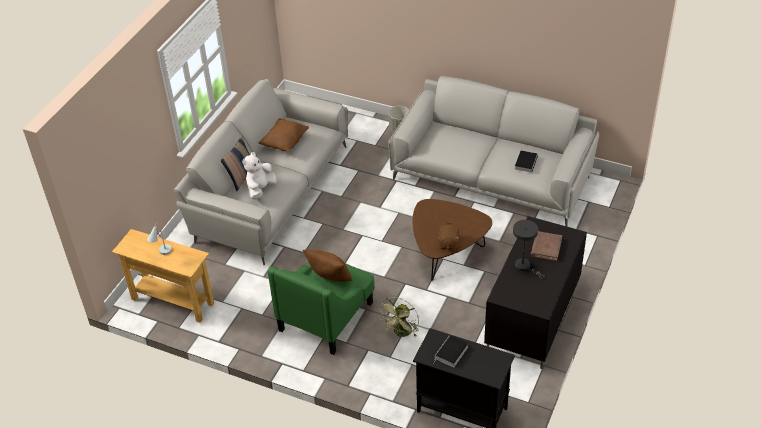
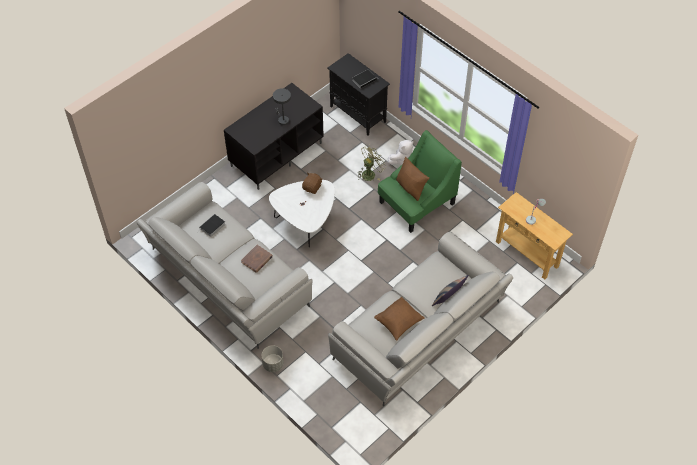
camera: 160 degrees left, 10 degrees up
(260, 189) = (436, 279): white plush toy -> white plush toy (401, 159)
(446, 253) = (305, 221): brown coffee table -> white coffee table
(546, 247) = (259, 128): brown book -> brown book (257, 260)

